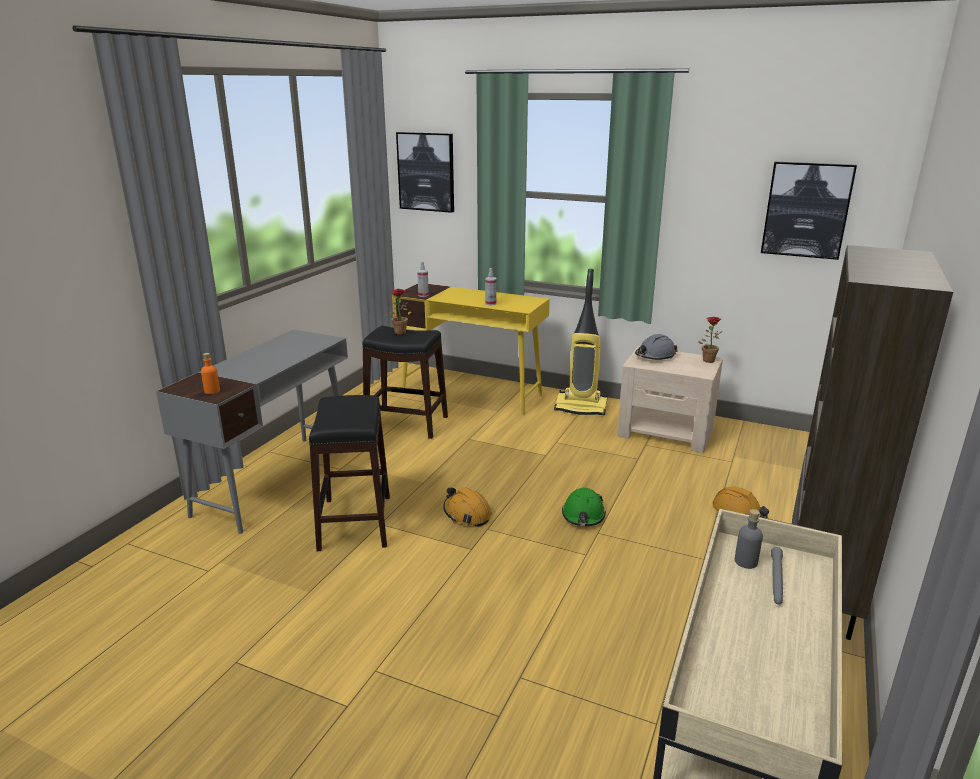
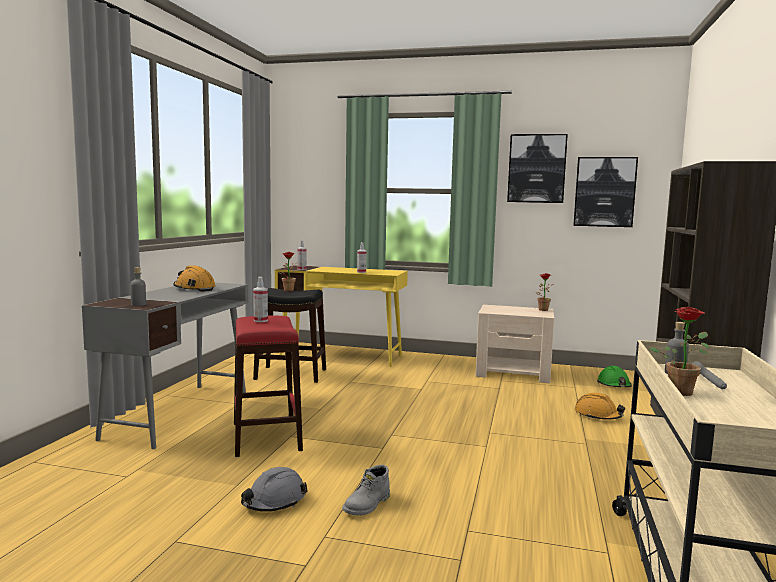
camera: 10 degrees left, 15 degrees down
(212, 391) = (138, 304): orange bottle -> grey bottle
(342, 406) = (260, 320): none -> spray bottle
(356, 522) = (267, 436): black stool -> red stool
(426, 172) = (301, 176): picture -> picture (536, 168)
(430, 632) = (367, 505): none -> grey boot
(467, 514) = (368, 426): orange hard hat -> orange hard hat (194, 289)
(581, 407) = (438, 361): vacuum cleaner -> none
(583, 515) = (471, 422): green hard hat -> green hard hat (614, 385)
(655, 356) = (500, 308): grey hard hat -> grey hard hat (274, 501)
(727, 602) = (681, 391): none -> potted plant

